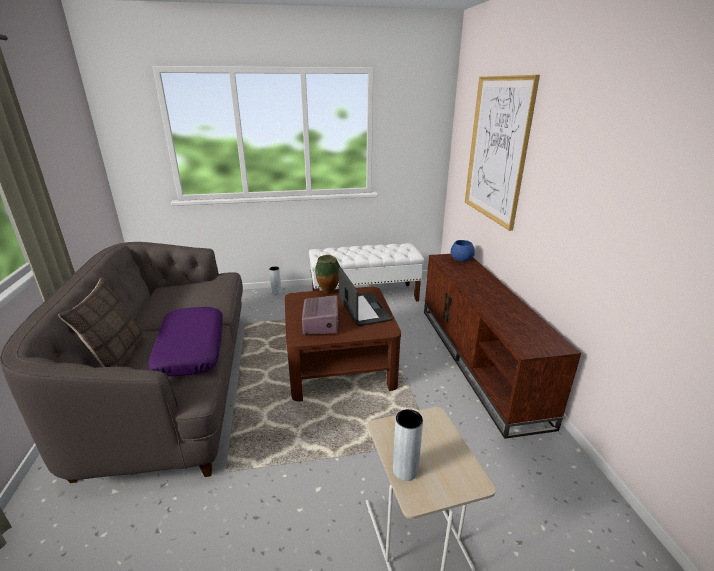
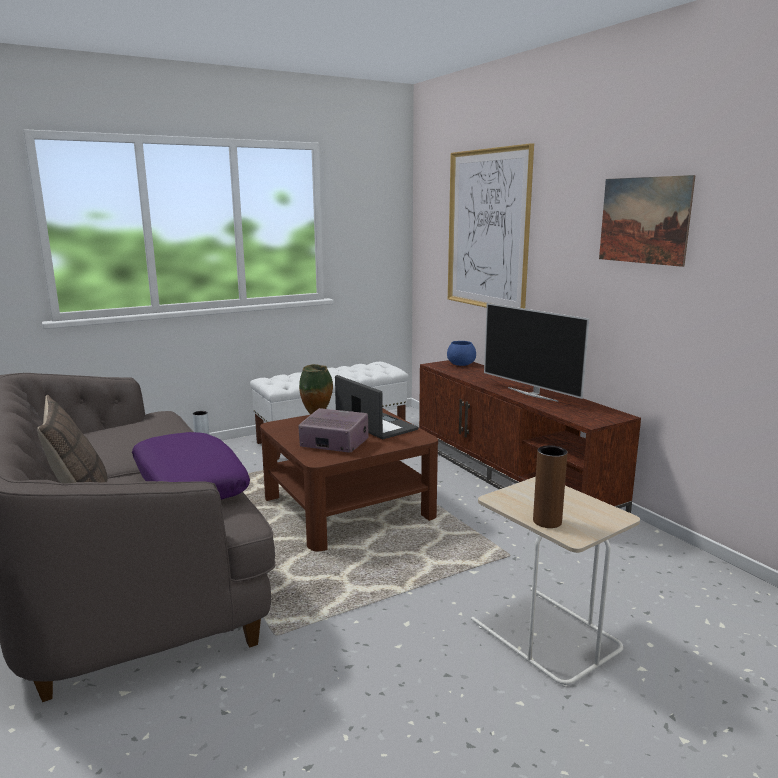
camera: 20 degrees left, 10 degrees down
(321, 324) = (334, 443): radio -> radio turned 45 degrees counterclockwise
(405, 470) = (547, 521): grey vase -> brown vase
(497, 304) = (532, 394): none -> television
(619, 168) = (644, 220): none -> picture

